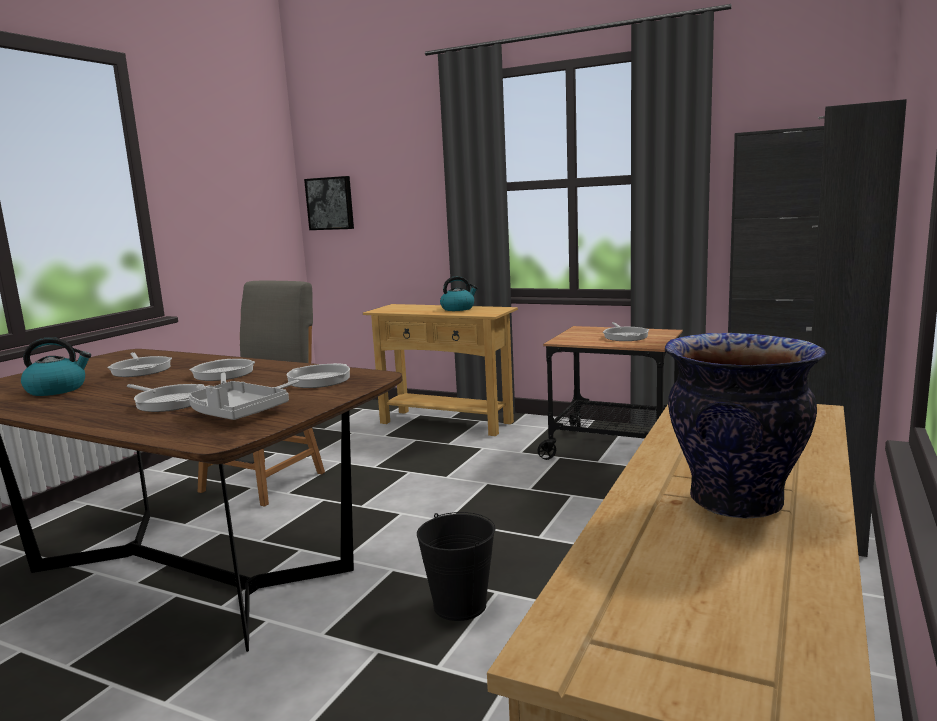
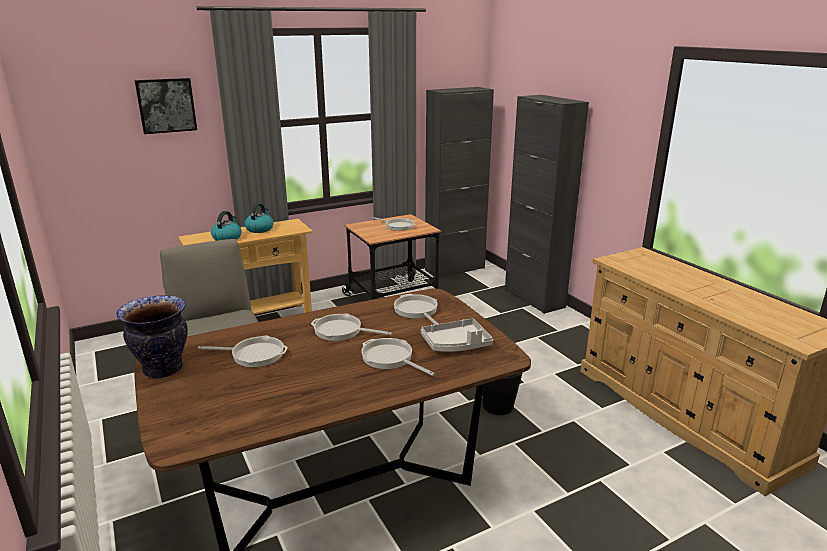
camera: 55 degrees left, 10 degrees up
(57, 389) = (262, 394): kettle -> kettle (227, 238)
(169, 402) = (390, 358): frying pan -> frying pan turned 120 degrees counterclockwise
(330, 203) = (74, 147): picture -> picture (166, 105)
(738, 503) = (720, 292): vase -> vase (164, 369)

